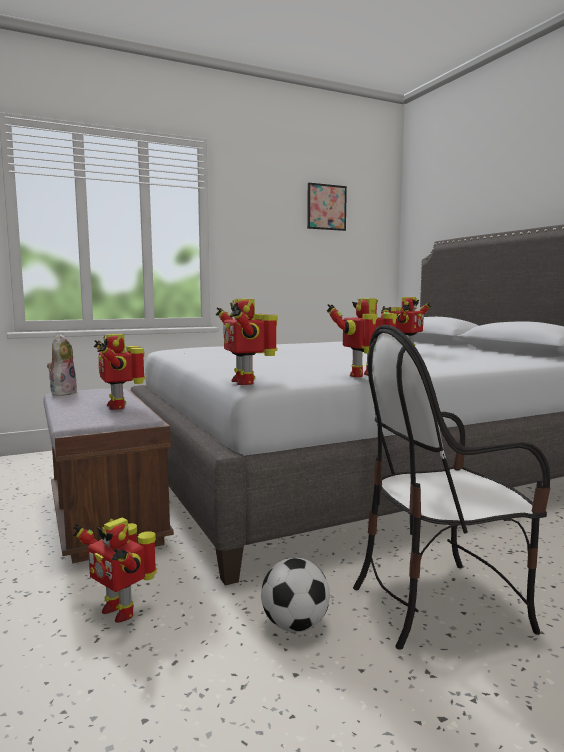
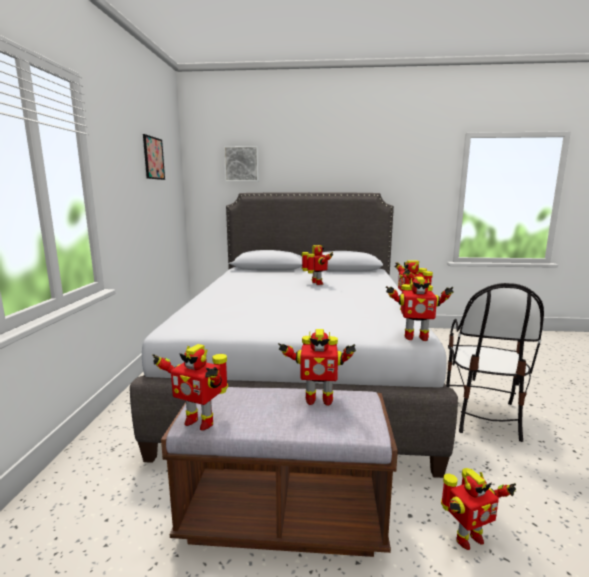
camera: 60 degrees left, 5 degrees up
(63, 393) = (199, 421): plush toy -> toy robot
(295, 625) = (497, 465): football -> none
(452, 202) = (241, 164): none -> picture

